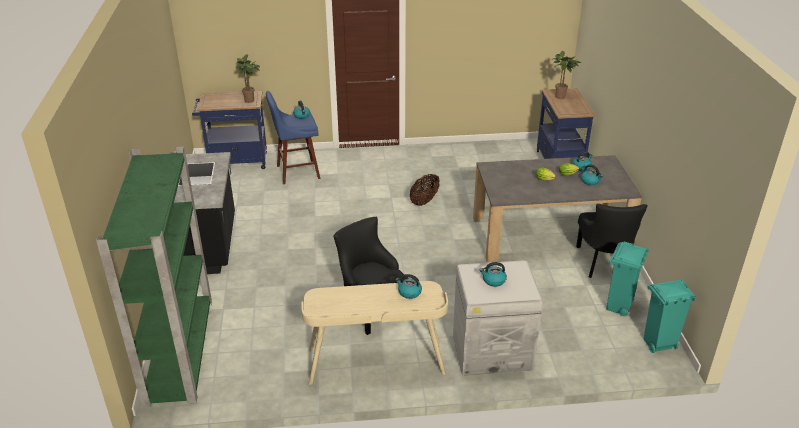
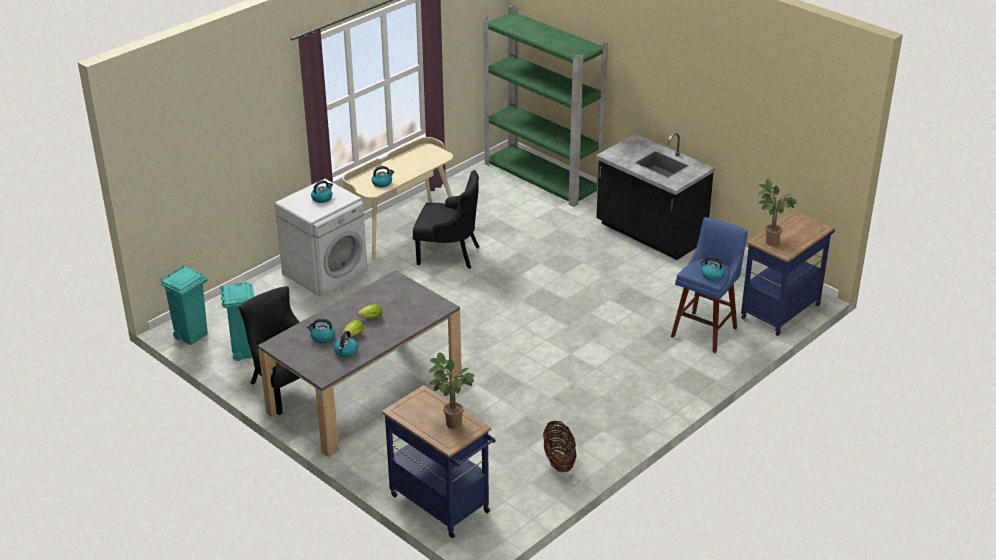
camera: 140 degrees right, 0 degrees up
(424, 200) = (532, 367): basket -> basket (559, 461)

